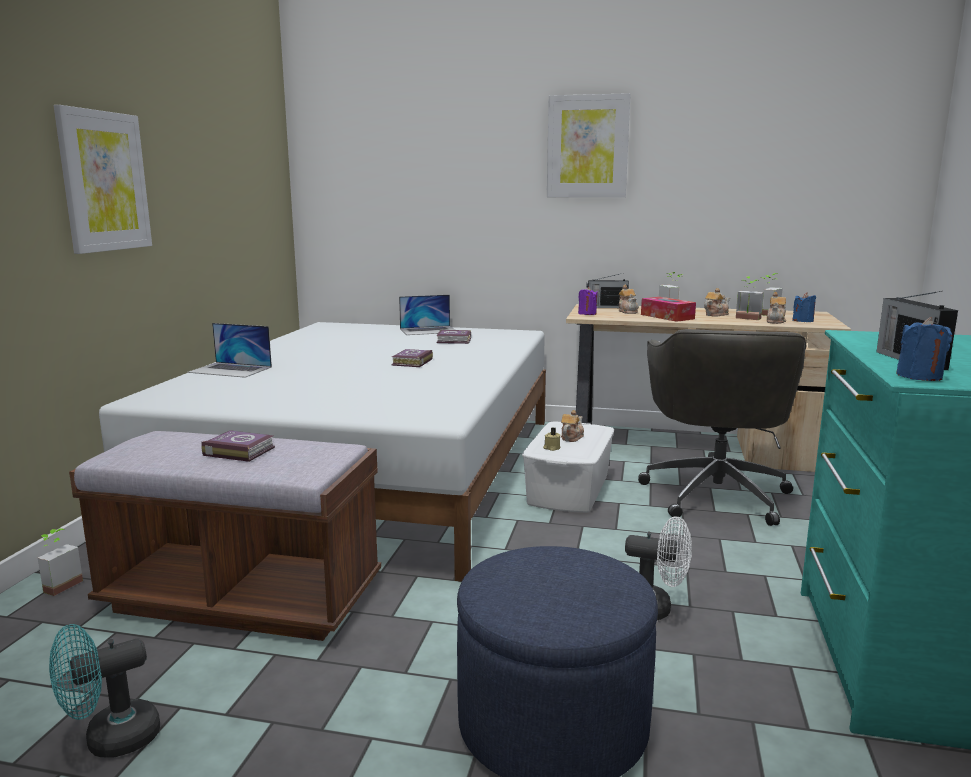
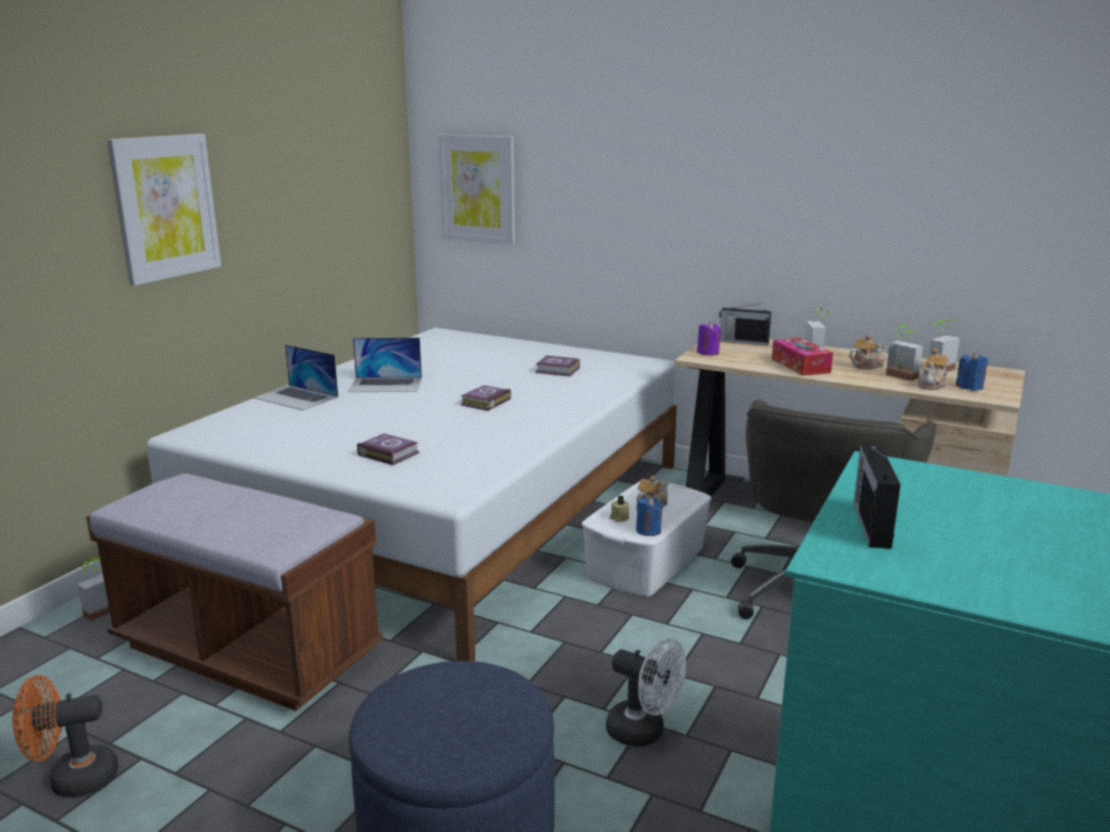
camera: 15 degrees right, 5 degrees up
(110, 740) = (73, 779): turquoise fan -> orange fan
(238, 451) = (235, 512): book -> book (388, 453)
(429, 330) = (543, 351): laptop -> laptop (386, 384)
(587, 146) = (733, 144): picture -> picture (478, 189)
(628, 311) = (761, 352): teapot -> none
(919, 376) = (838, 557): blue candle -> blue candle (648, 530)

